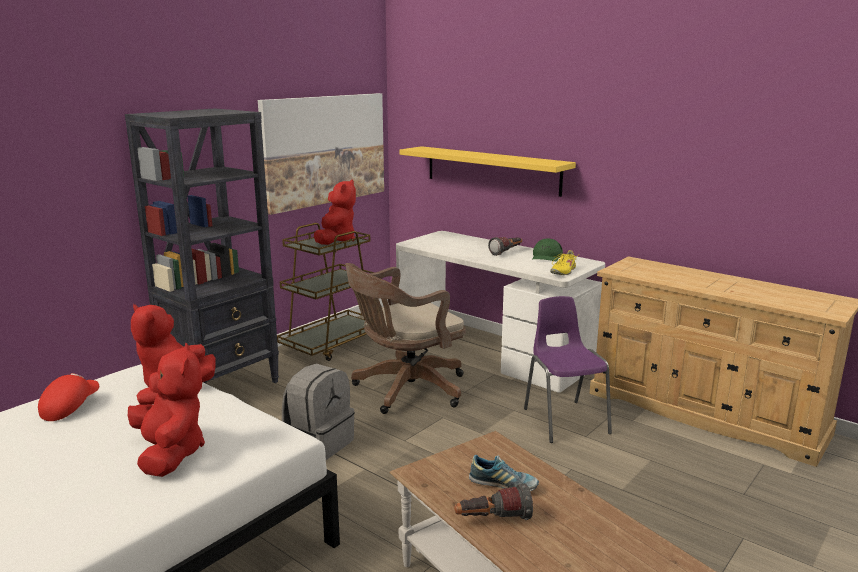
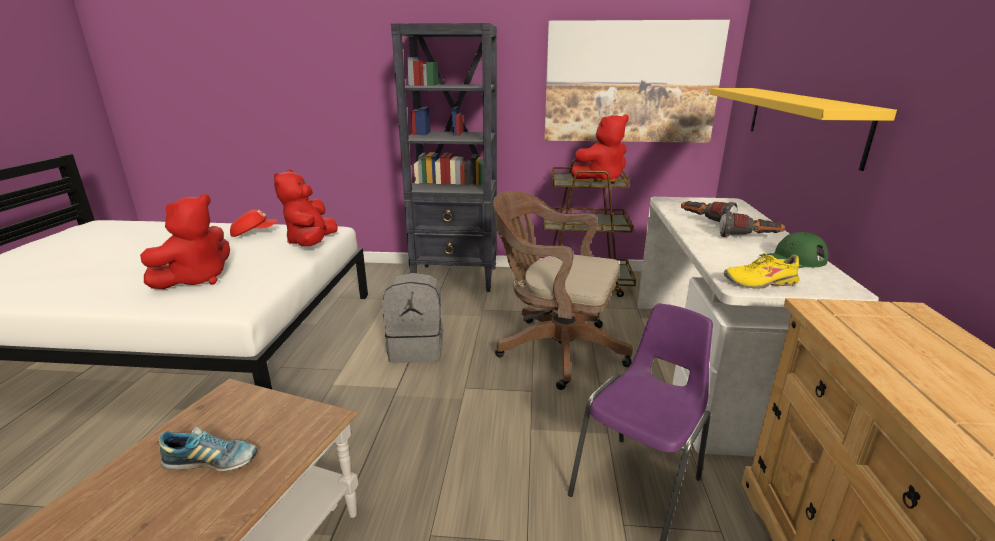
camera: 55 degrees right, 5 degrees up
(492, 520) = (123, 482): flashlight -> flashlight (705, 221)
(503, 485) = (212, 462): shoe -> shoe turned 75 degrees counterclockwise

